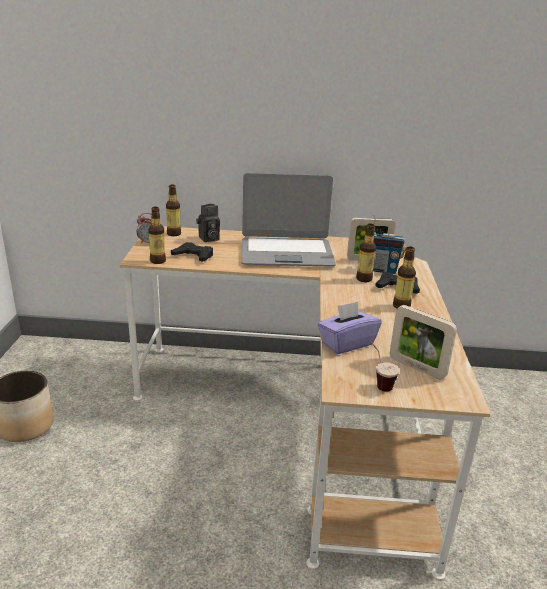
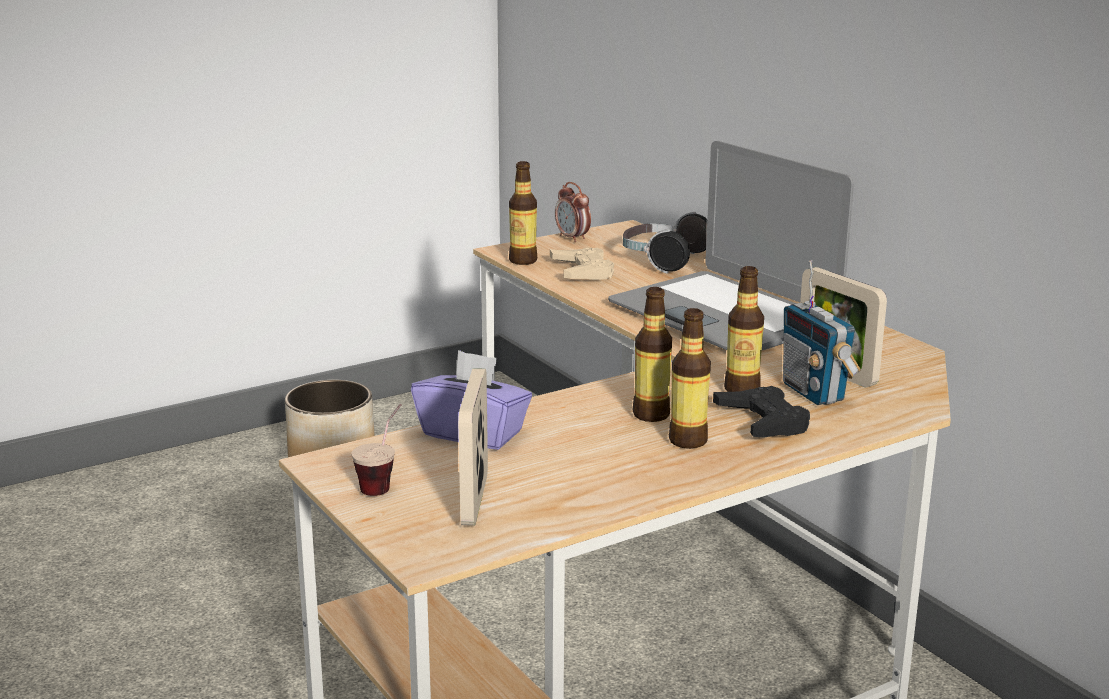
camera: 55 degrees right, 5 degrees down
(174, 234) = (634, 239): bottle -> bottle (651, 415)
(193, 256) = (582, 271): black game controller -> beige game controller
(208, 239) = (663, 260): camera -> headphones

